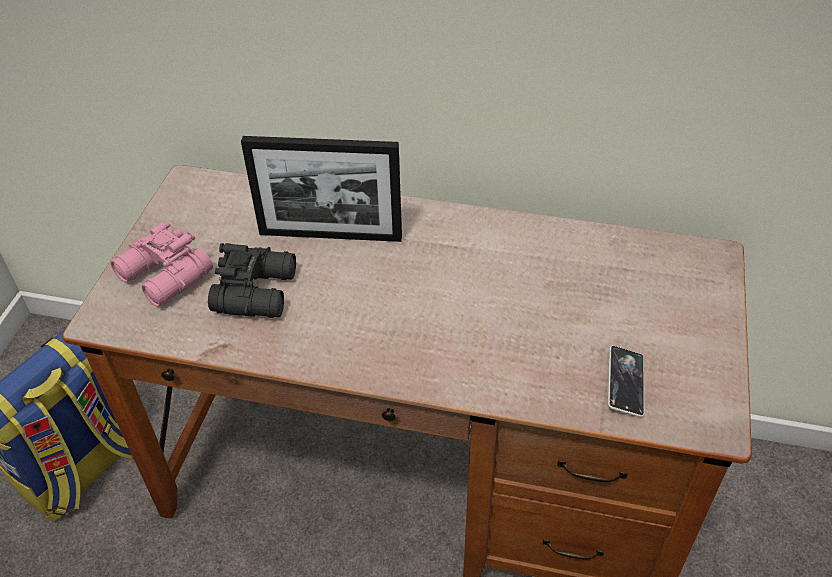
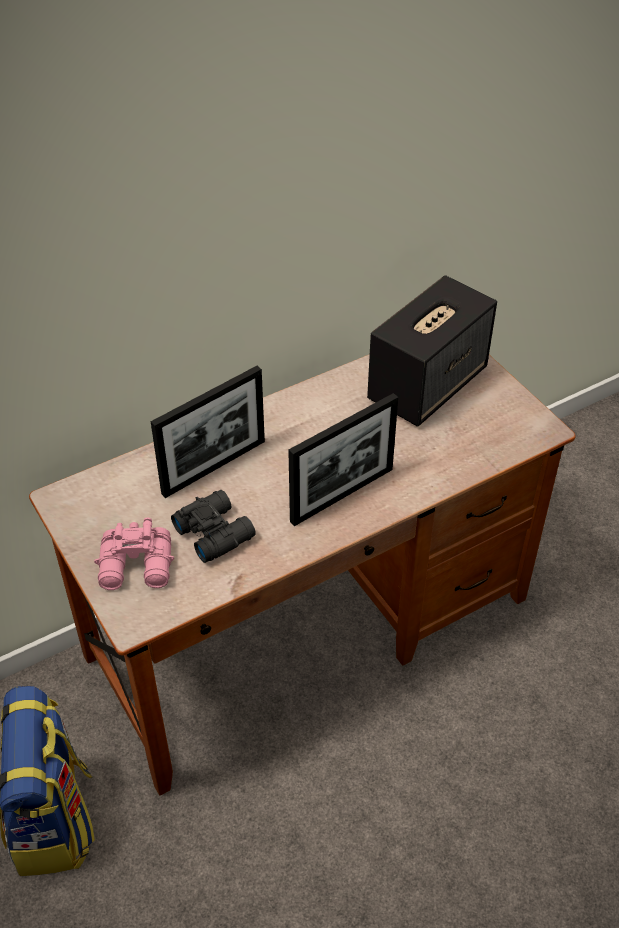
camera: 45 degrees left, 0 degrees up
(406, 338) = (342, 495): none -> picture frame
(625, 384) = (483, 438): phone -> none
(632, 289) = (428, 384): none -> speaker

